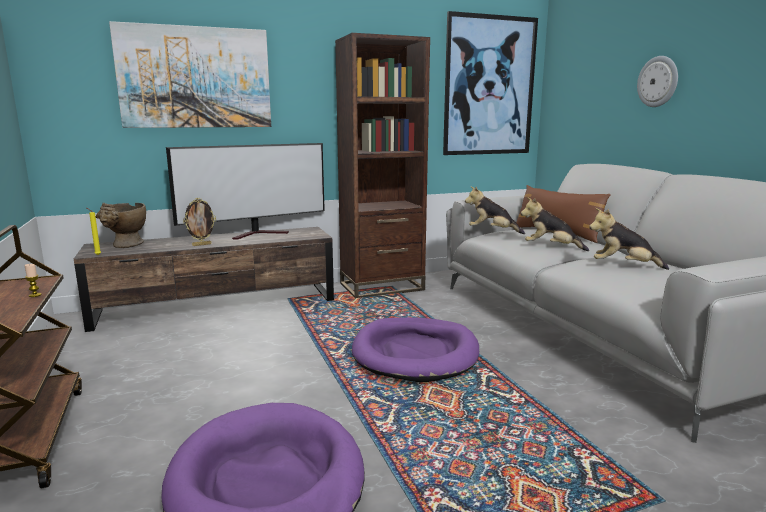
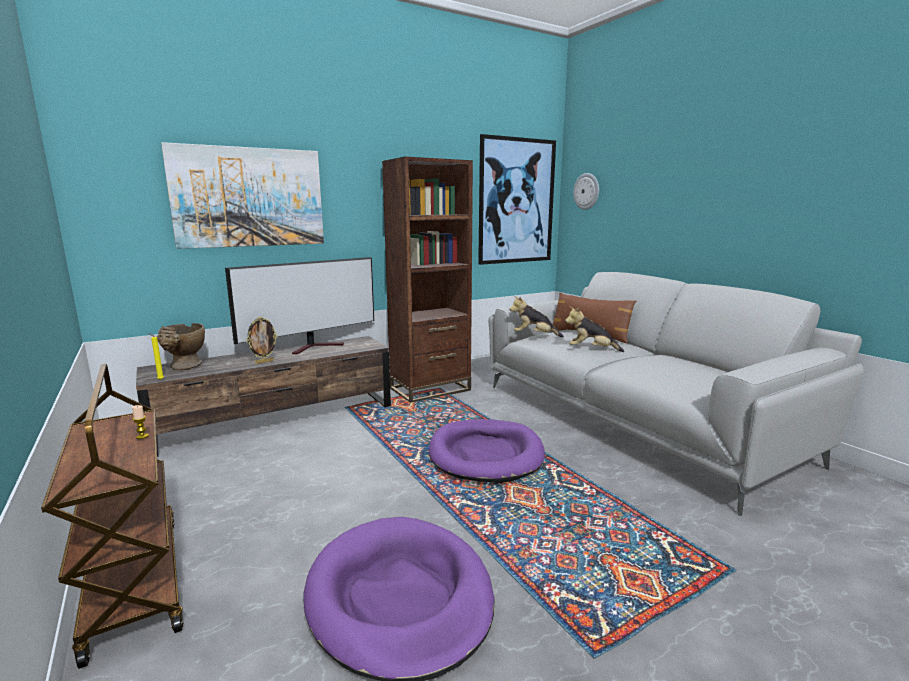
camera: 10 degrees left, 0 degrees up
(623, 266) = (660, 366): plush toy -> none
(658, 81) = (668, 203): wall clock -> wall clock (586, 191)

